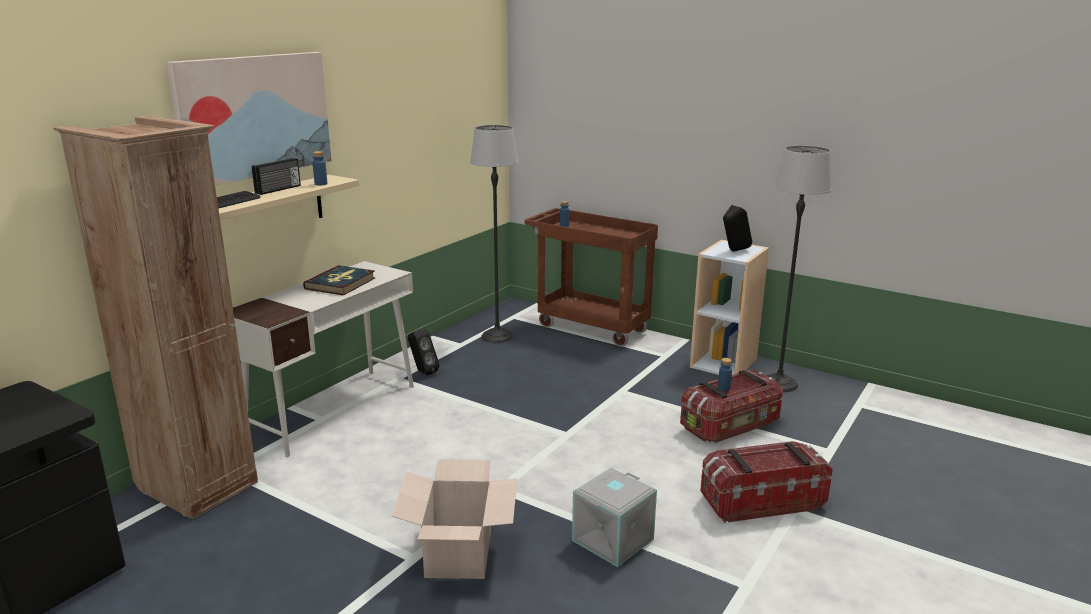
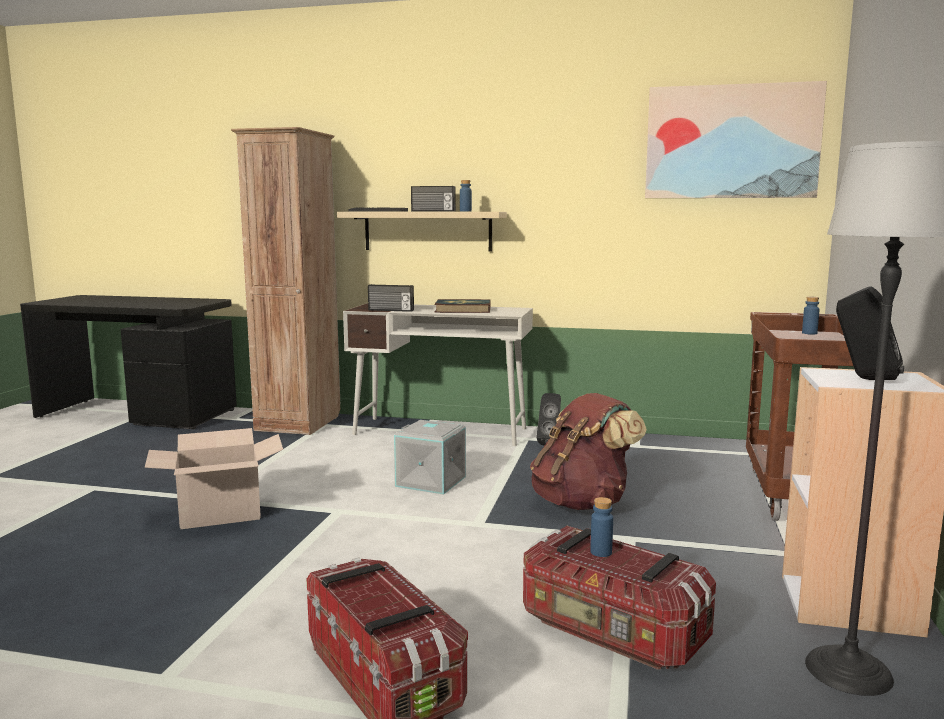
camera: 70 degrees right, 10 degrees down
(254, 116) = (430, 146): picture -> picture (731, 142)
(301, 309) = (390, 310): none -> radio
(497, 336) = (685, 456): floor lamp -> none
(556, 390) = (582, 503): none -> brown backpack
(613, 541) = (254, 579): grey storage box -> grey storage box (430, 482)

